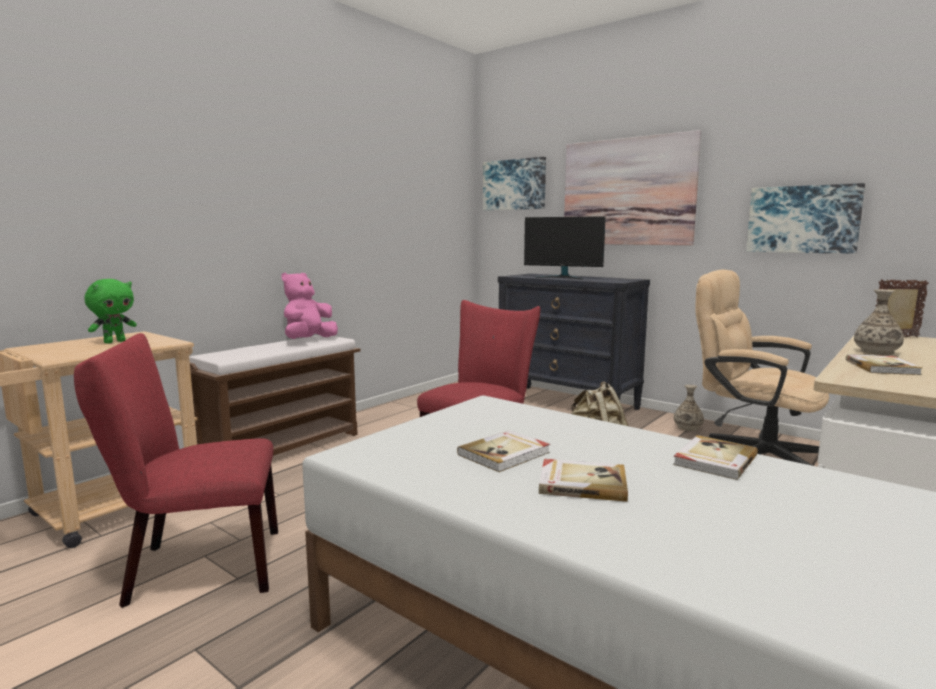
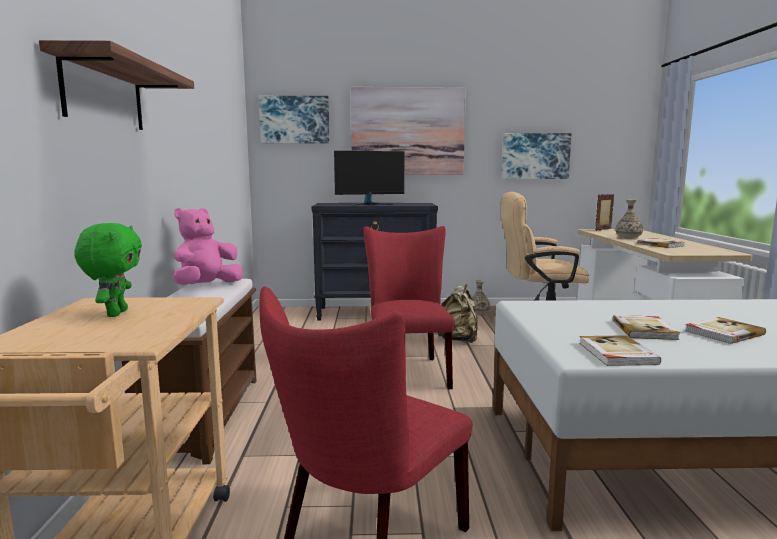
camera: 40 degrees left, 0 degrees up
(200, 184) = (104, 94): none -> shelf
(308, 340) = (207, 286): pink plush toy -> pink plush toy turned 45 degrees clockwise
(714, 460) = (716, 306): book -> book (616, 353)

